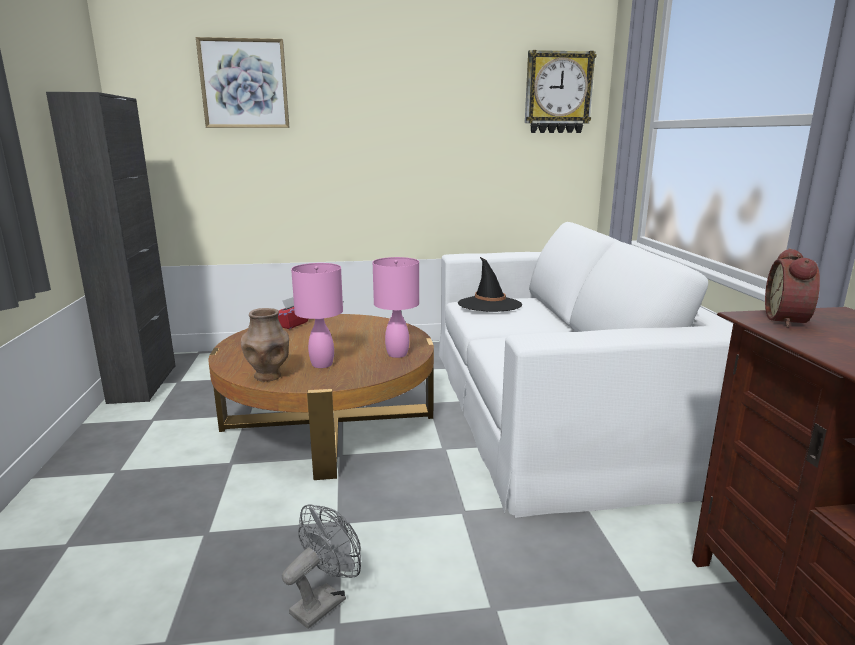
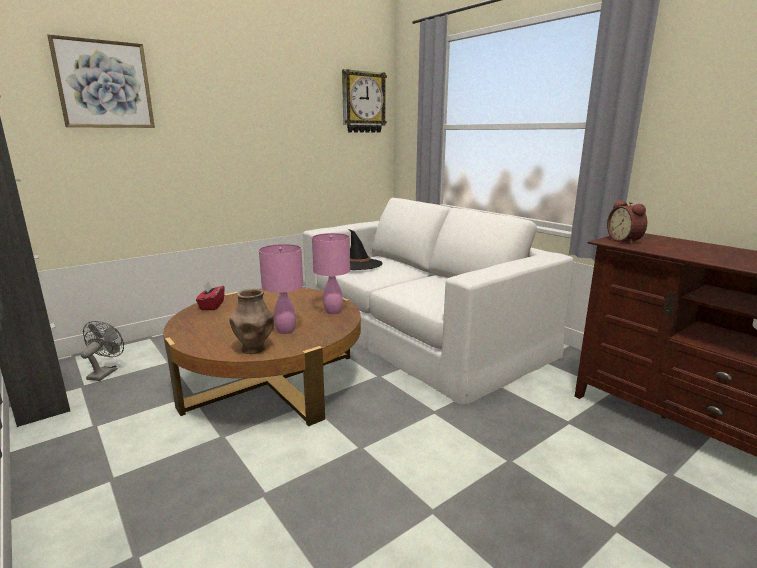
camera: 30 degrees left, 0 degrees up
(324, 601) = (408, 501): grey fan -> grey fan (105, 372)

